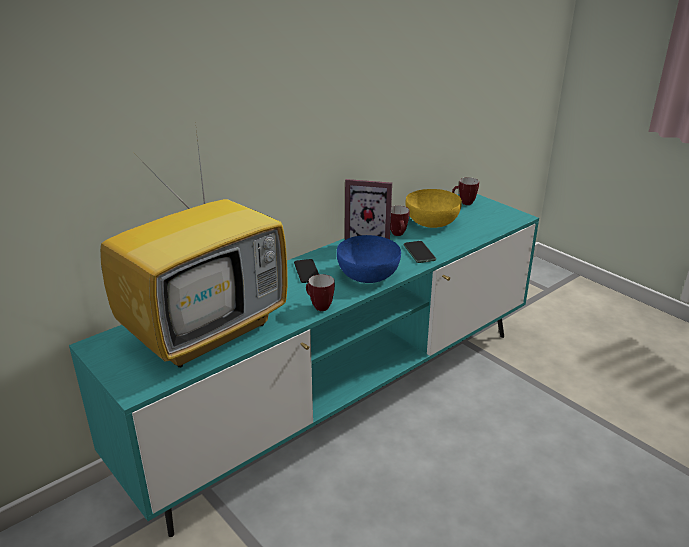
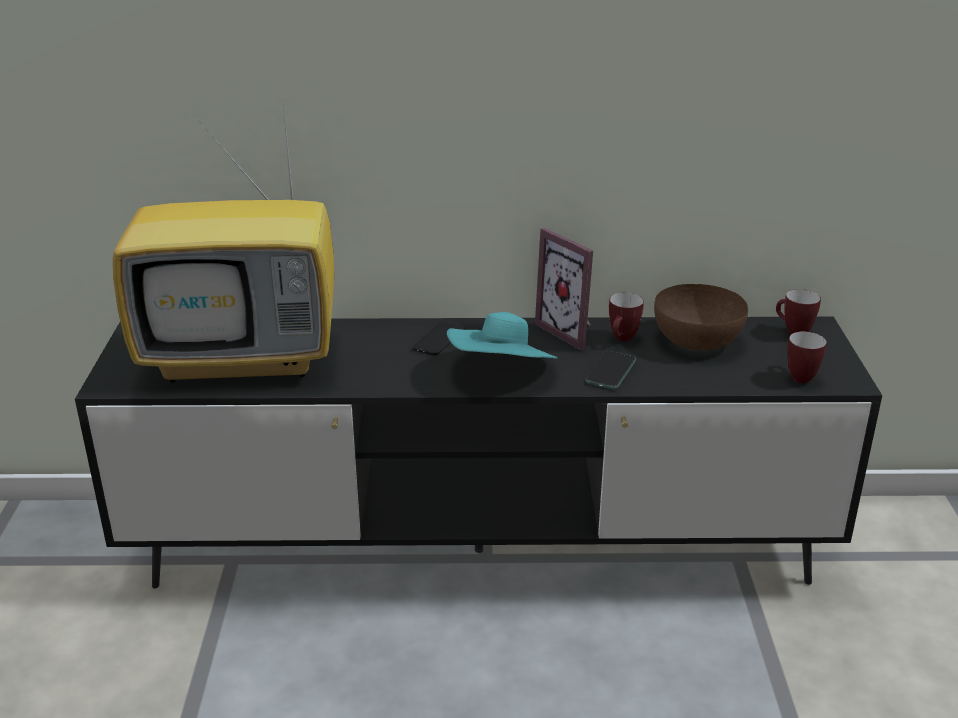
camera: 40 degrees right, 0 degrees up
(318, 306) = (388, 383): mug -> mug (798, 376)
(342, 401) = (478, 551): turquoise tv stand -> black tv stand
(369, 275) = (502, 372): blue bowl -> turquoise hat
(431, 222) = (696, 340): yellow bowl -> brown bowl

